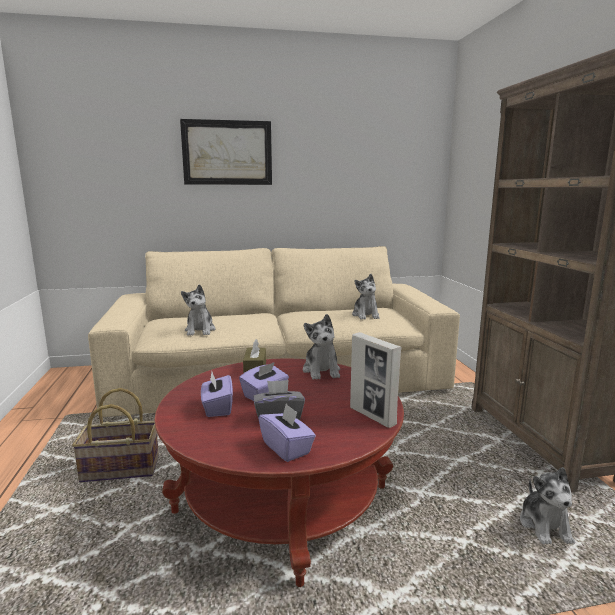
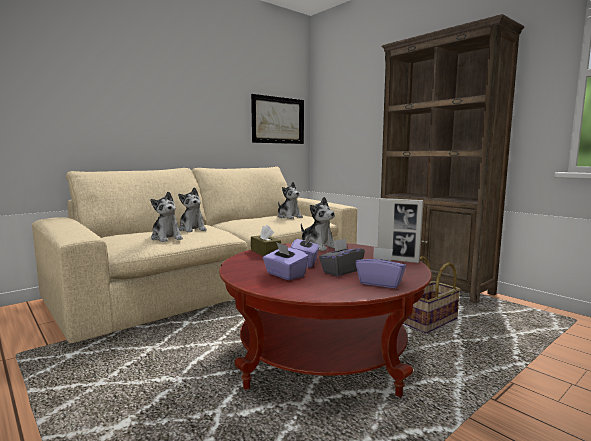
camera: 30 degrees left, 5 degrees down
(120, 470) = (148, 377): basket -> basket (430, 322)
(227, 153) = (143, 79): picture -> picture (278, 120)
(545, 526) = (484, 322): plush toy -> plush toy (192, 229)

